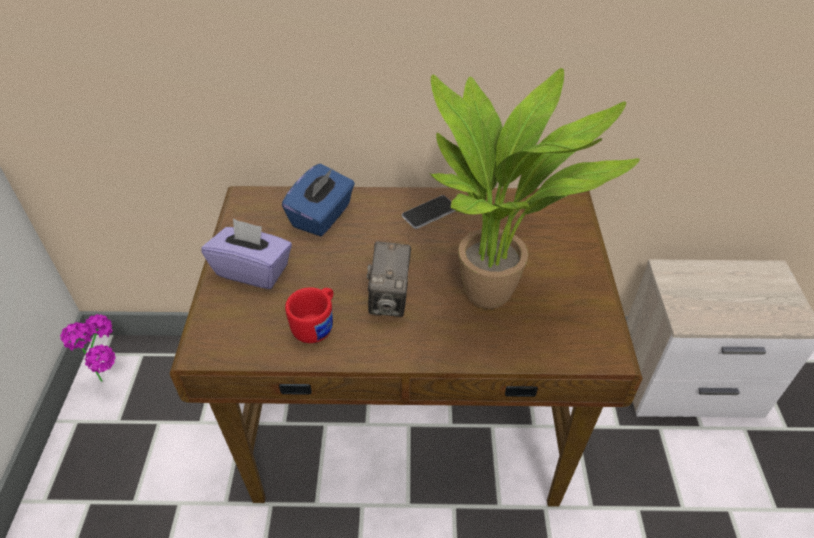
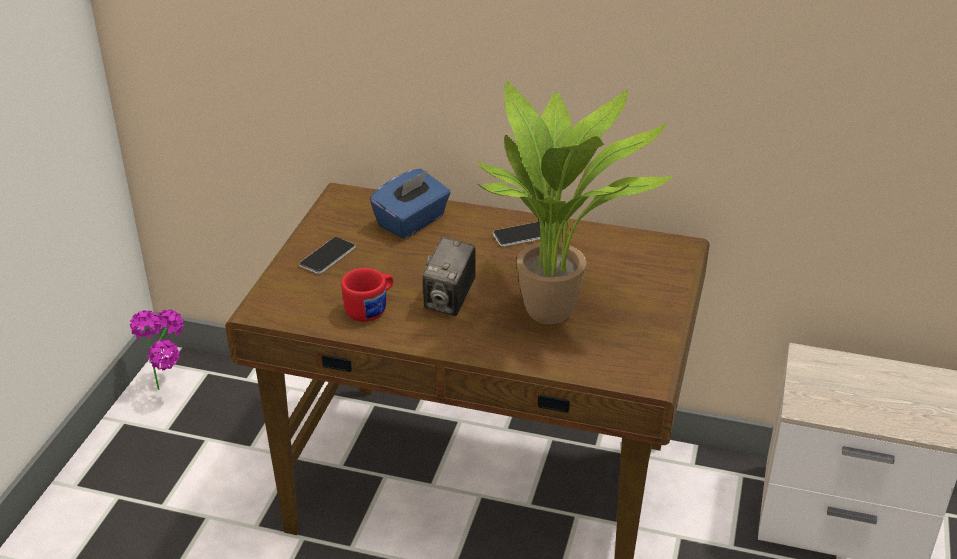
camera: 15 degrees right, 10 degrees down
(253, 270) = (327, 256): purple tissue box -> phone

